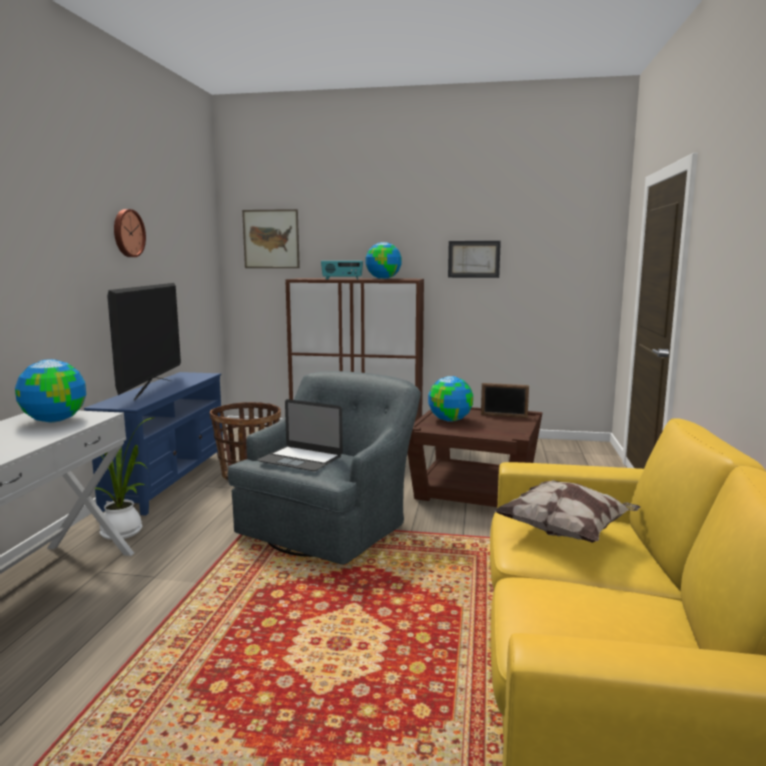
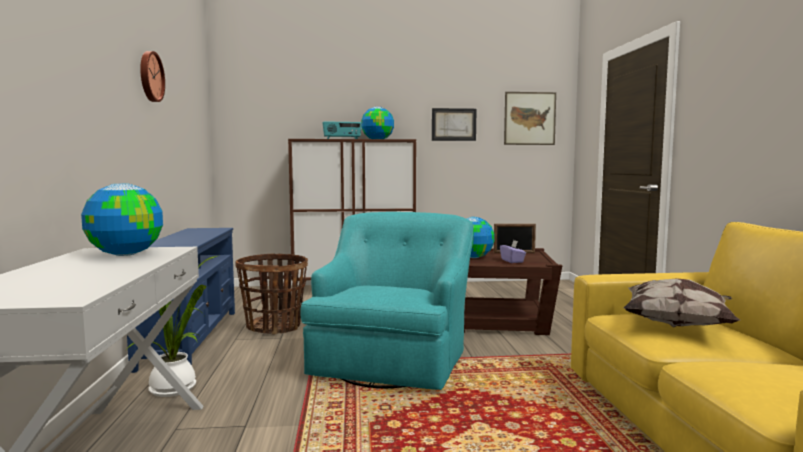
camera: 15 degrees left, 5 degrees down
(152, 390) = (178, 239): television -> none
(271, 239) = (264, 104): picture -> picture (529, 118)
(300, 459) = (376, 290): laptop -> none
(331, 525) = (393, 359): grey armchair -> turquoise armchair
(486, 429) = (512, 261): none -> purple tissue box

